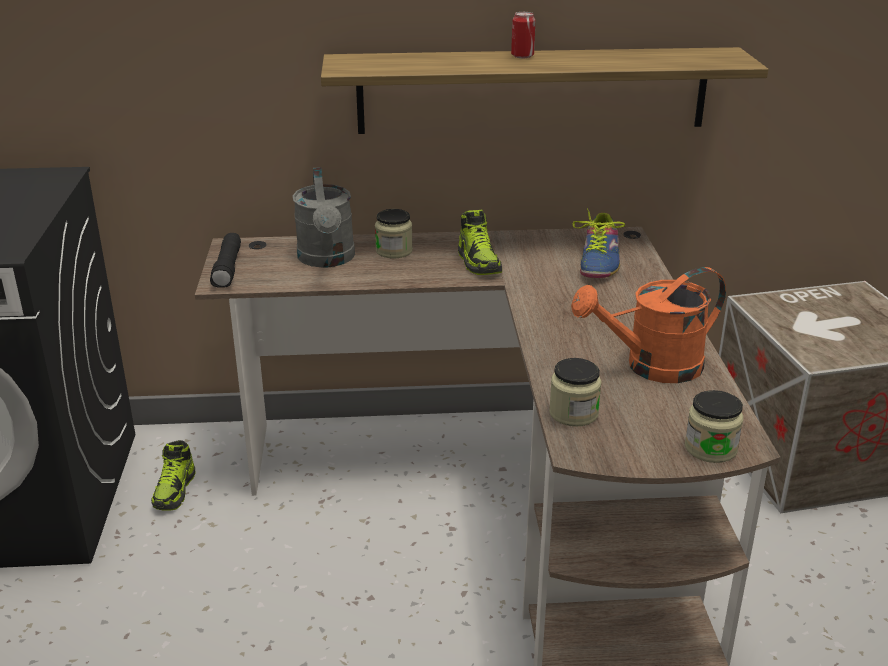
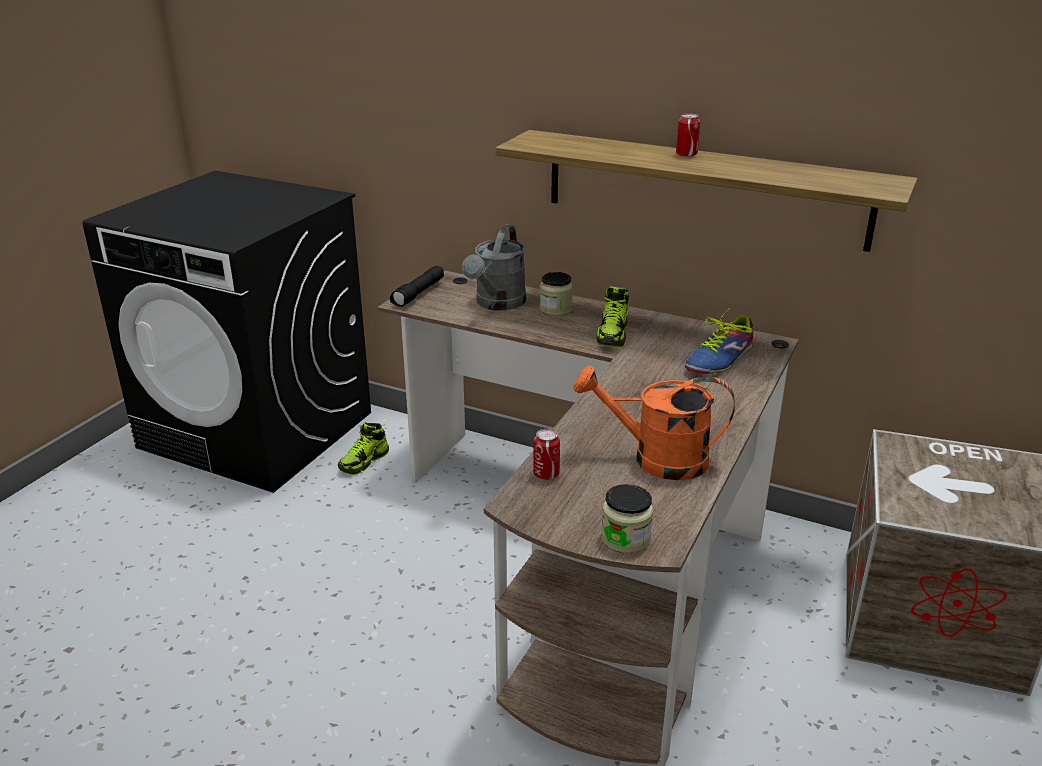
camera: 30 degrees right, 0 degrees up
(573, 413) = (546, 474): jar -> can

